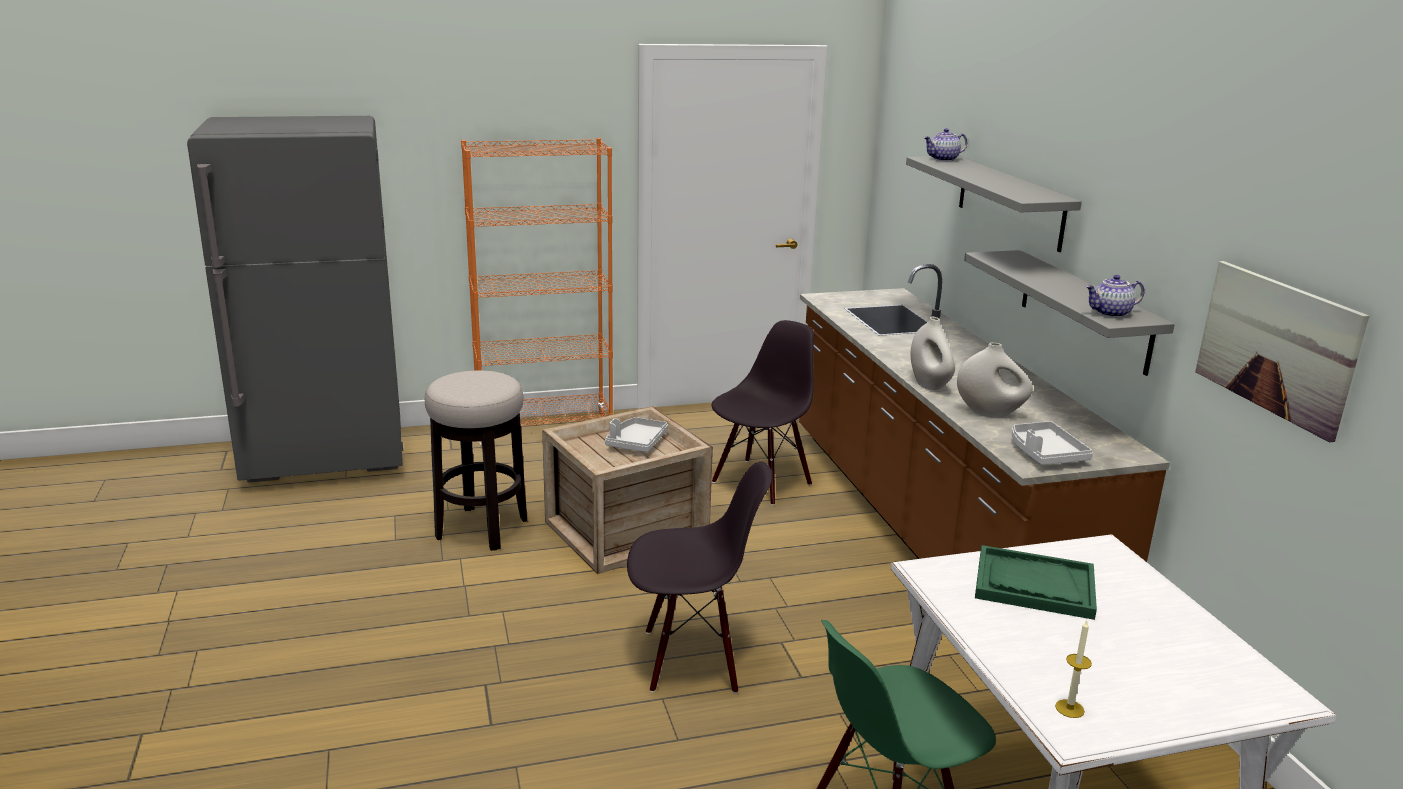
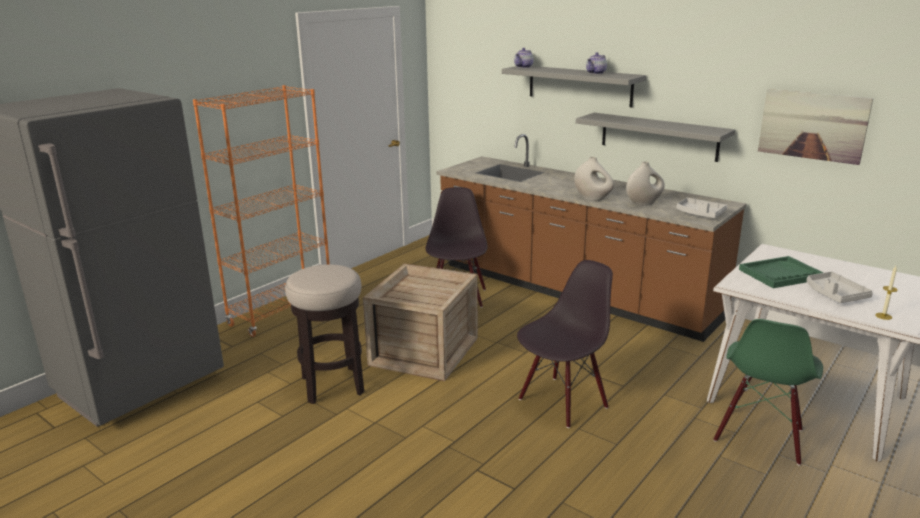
camera: 35 degrees left, 0 degrees up
(636, 442) = (424, 287): grey tray -> grey tray (834, 294)
(1111, 314) = (705, 130): teapot -> teapot (596, 73)

